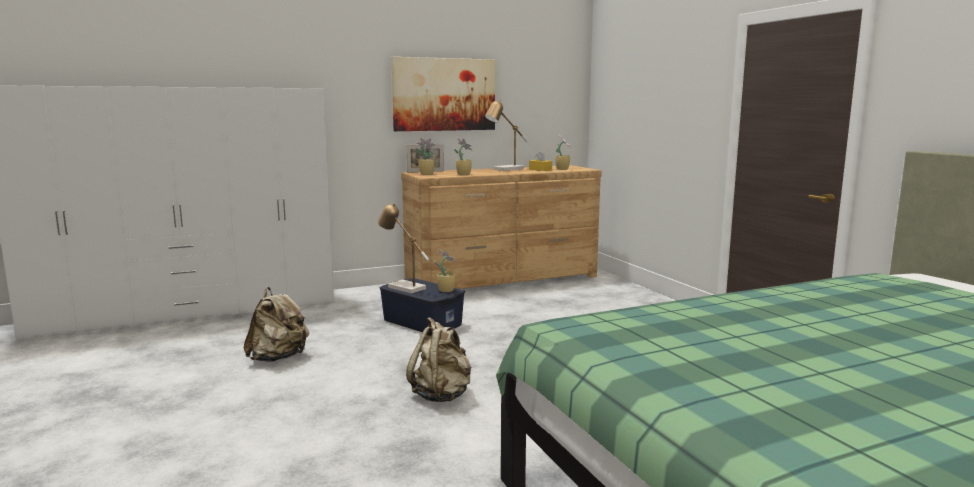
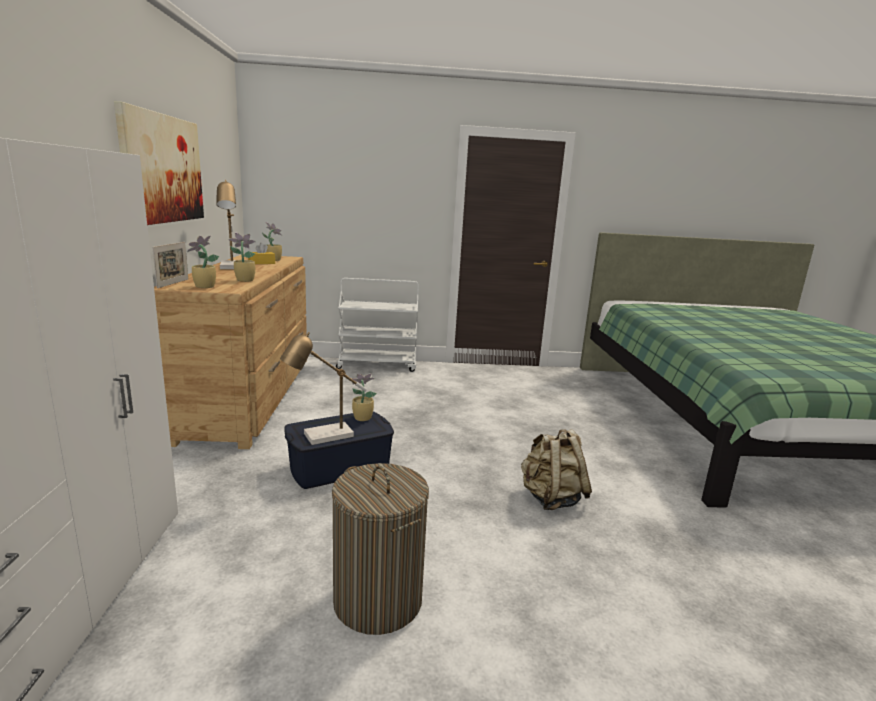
camera: 70 degrees left, 5 degrees up
(278, 358) = (377, 600): beige backpack -> laundry basket
(644, 296) = (378, 365): none -> white cart

